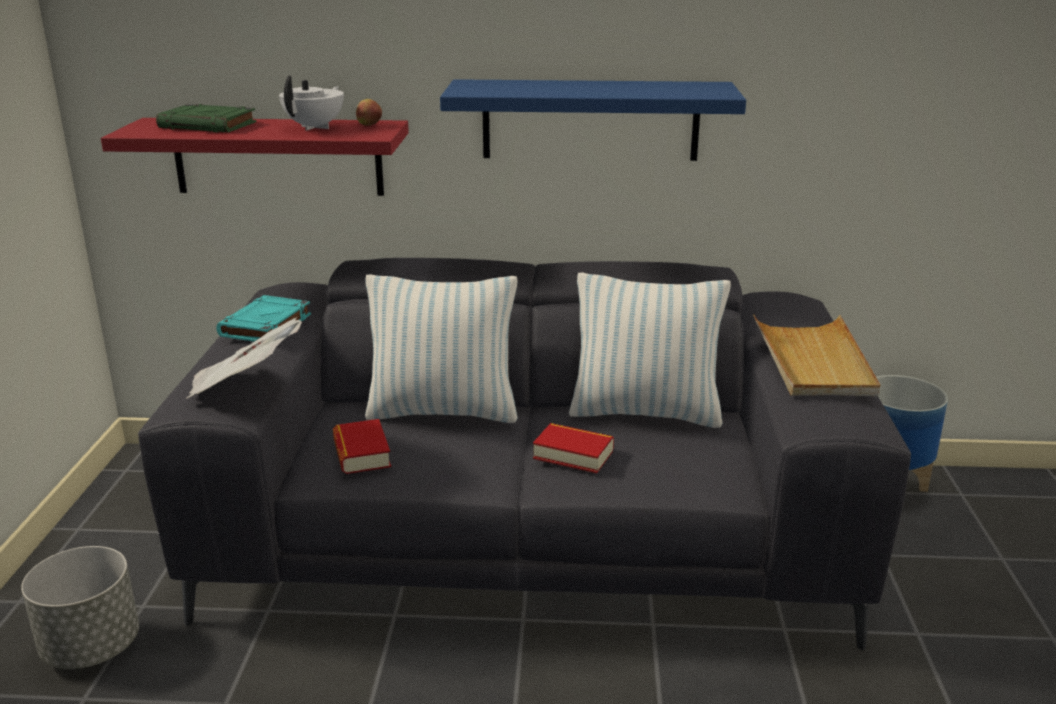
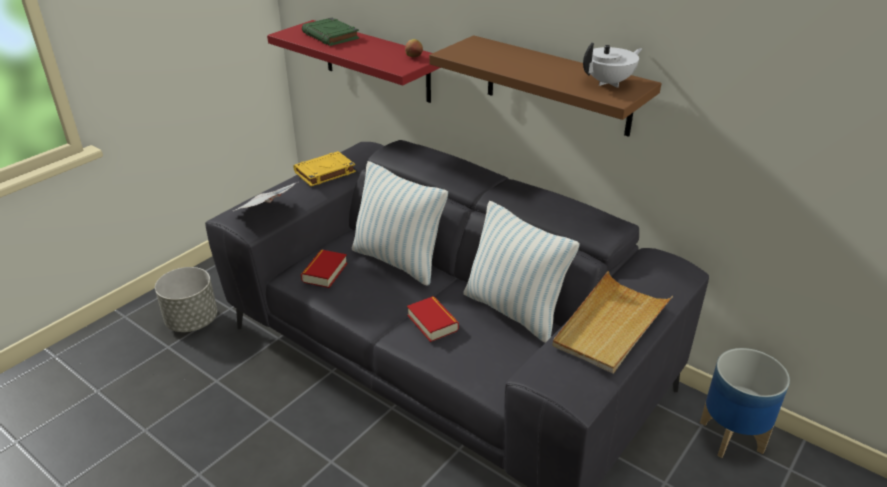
camera: 35 degrees right, 10 degrees up
(265, 326) = (324, 172): turquoise book -> yellow book
(315, 127) = (382, 51): white teapot -> white teapot (609, 83)
(590, 120) = (557, 86): blue shelf -> brown shelf

